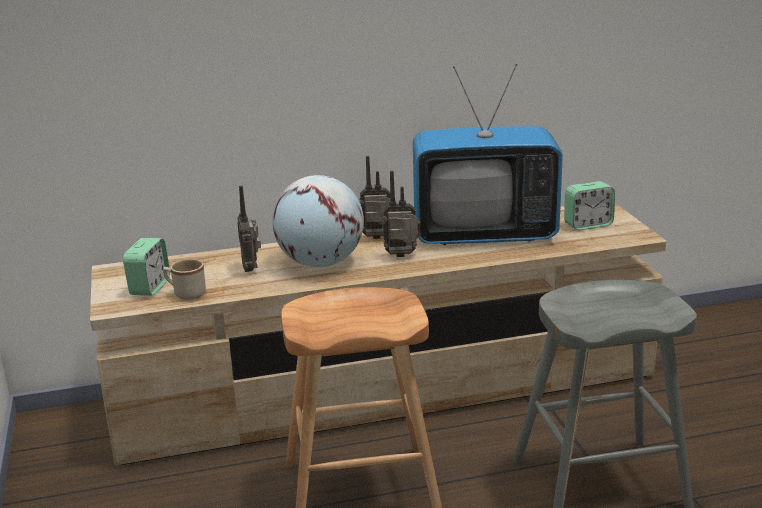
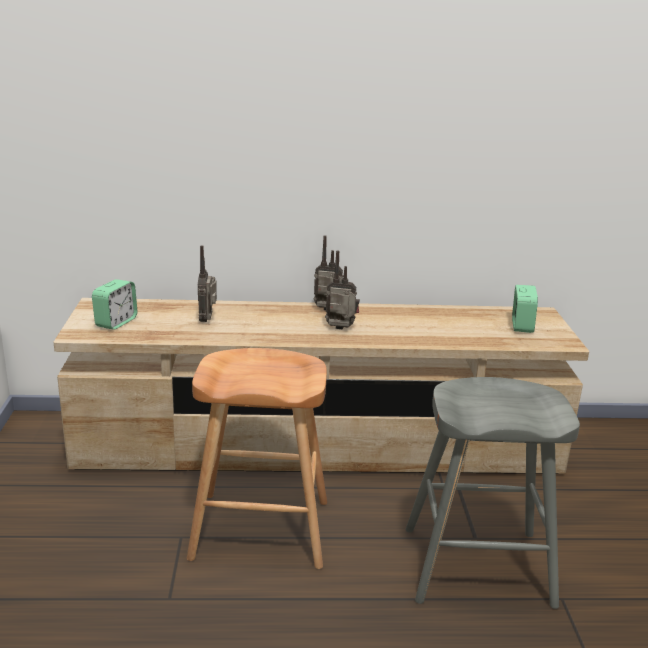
camera: 10 degrees right, 0 degrees up
(185, 293) = (142, 332): beige mug -> none
(320, 263) = (268, 324): globe -> none
(484, 235) = (422, 321): television -> none
(588, 225) = (521, 326): alarm clock -> alarm clock turned 75 degrees counterclockwise

